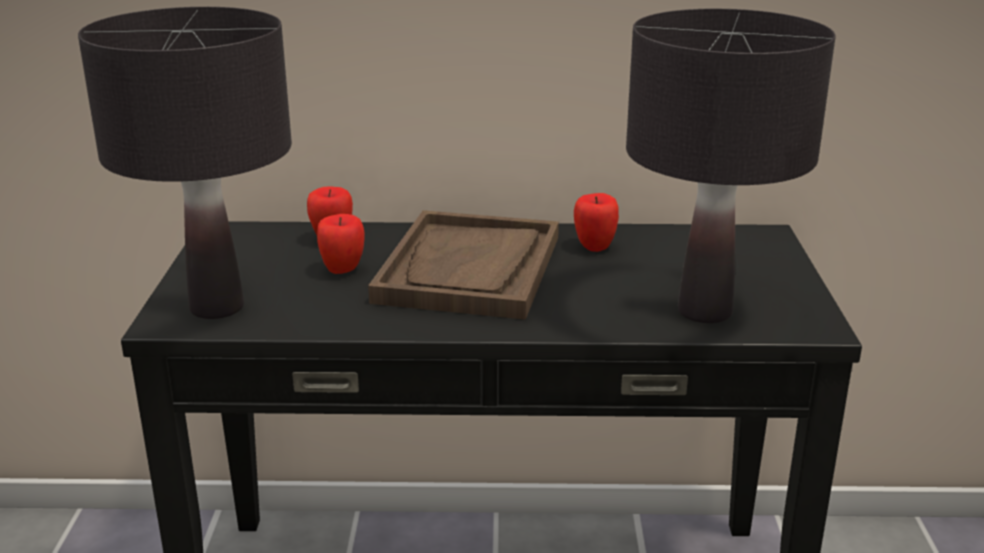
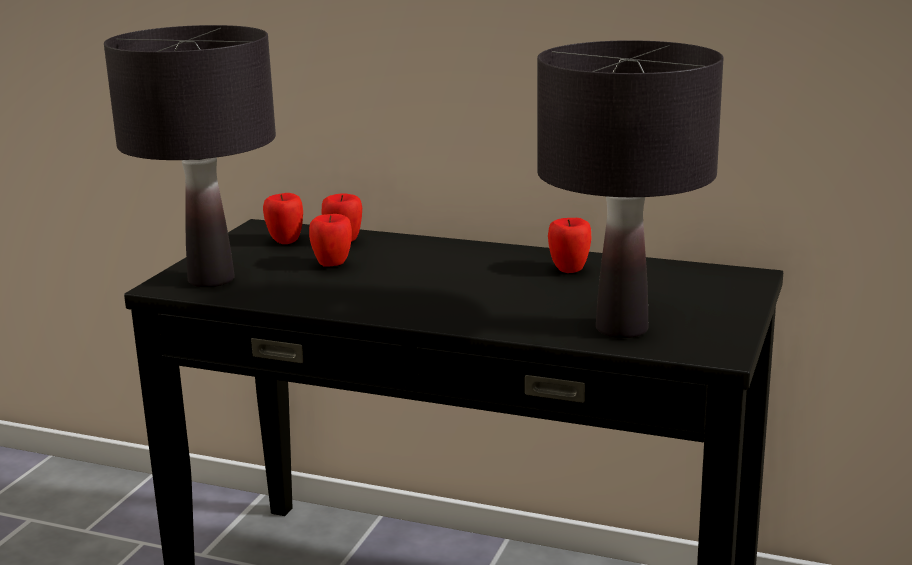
camera: 20 degrees right, 5 degrees down
(265, 246) = (285, 241): none -> apple
(470, 269) = (440, 274): brown tray -> none

